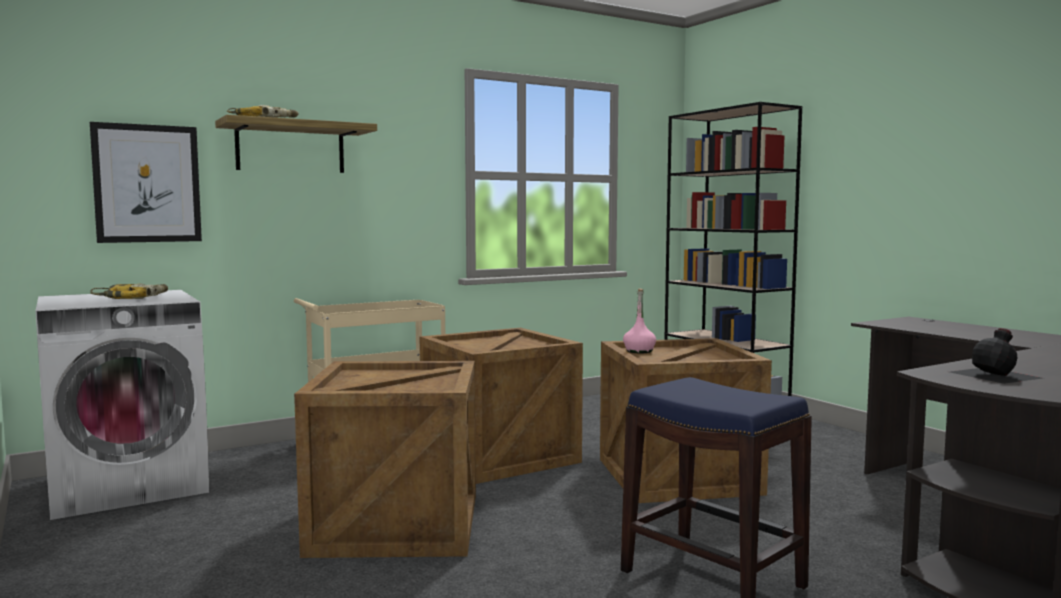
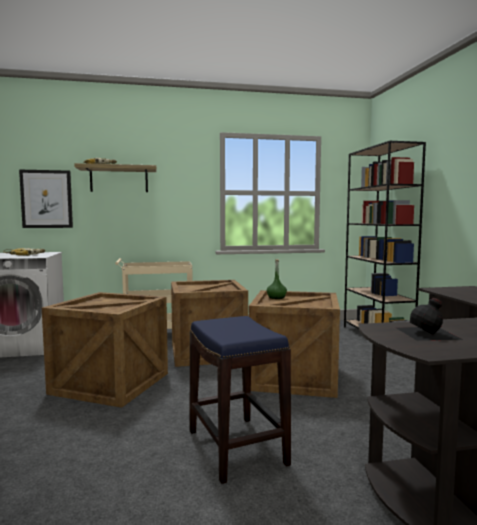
camera: 20 degrees right, 0 degrees up
(639, 351) = (276, 297): pink bottle -> green bottle

